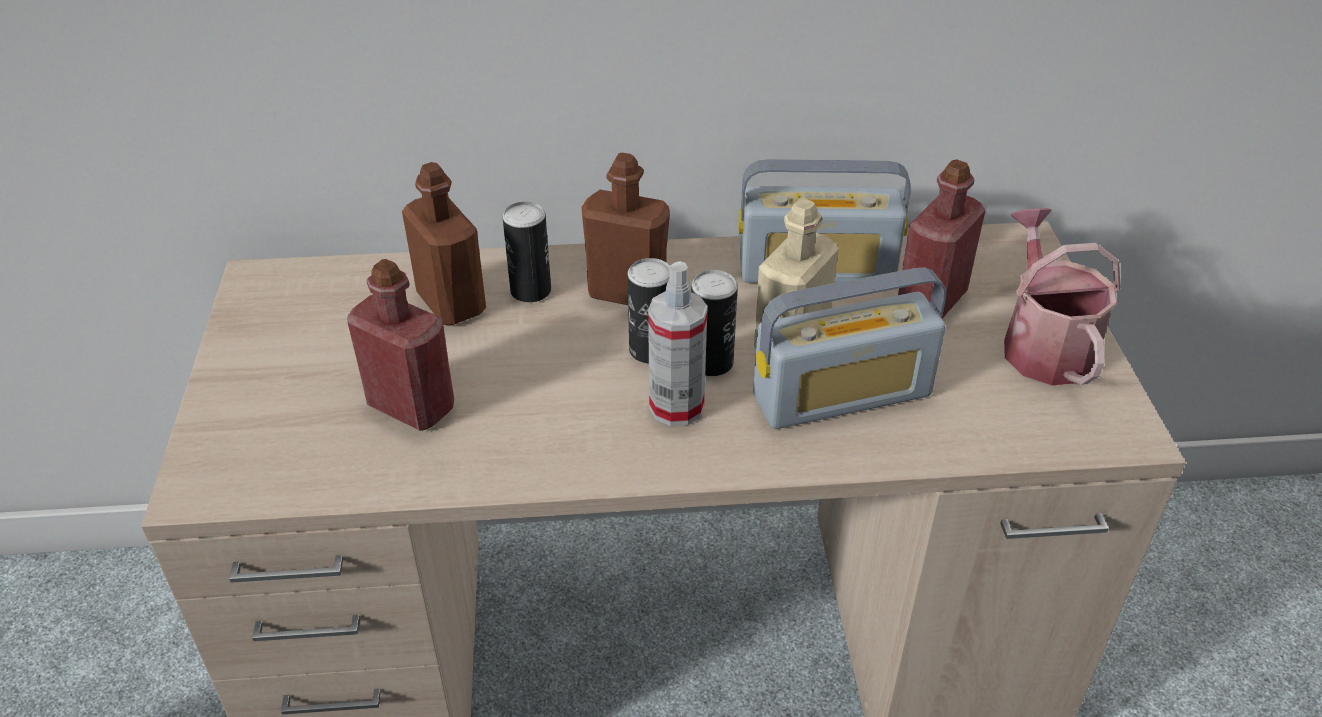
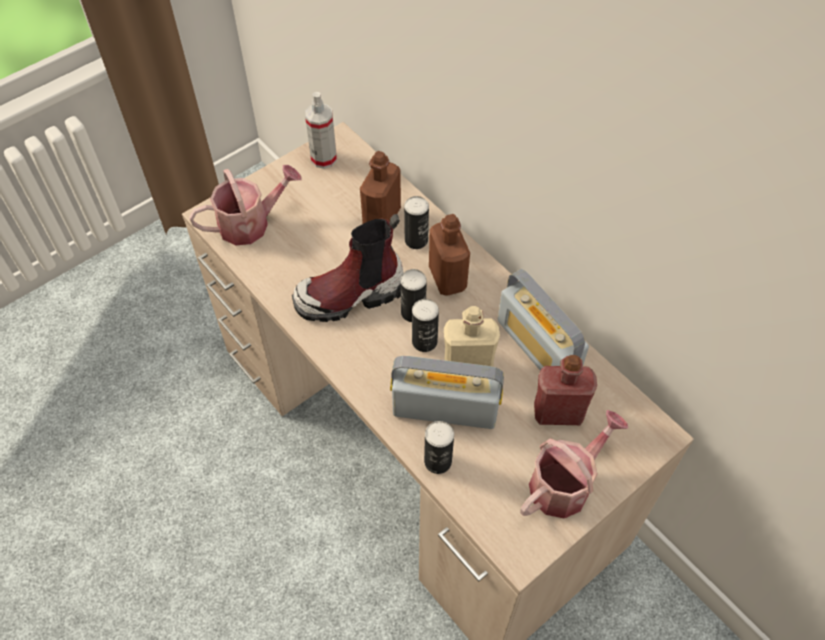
camera: 55 degrees right, 15 degrees up
(281, 445) = (251, 223): none -> watering can
(411, 406) = (306, 249): red bottle -> none
(554, 398) = (351, 295): none -> boot
(676, 407) = (382, 345): spray bottle -> spray bottle (324, 158)
(842, 395) = (445, 409): radio -> radio turned 150 degrees clockwise
(925, 443) = (438, 461): none -> can

